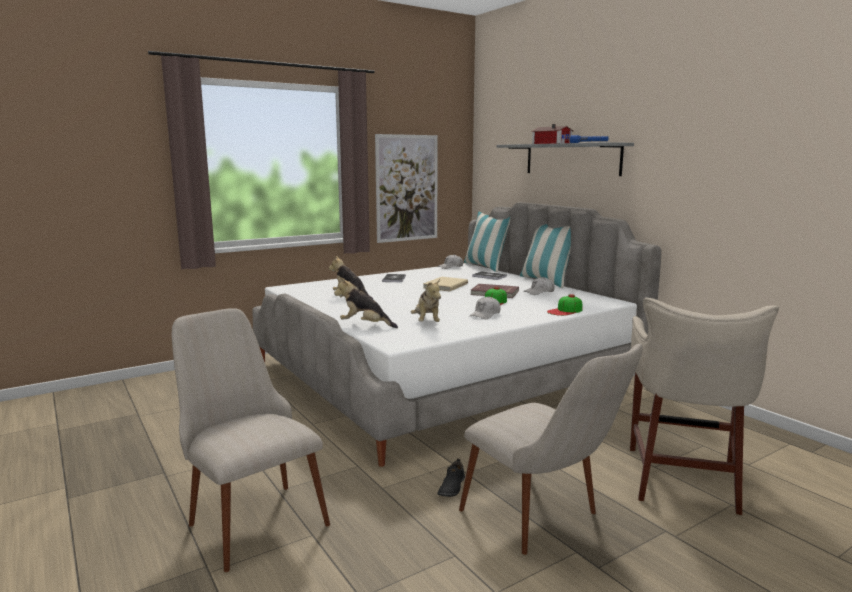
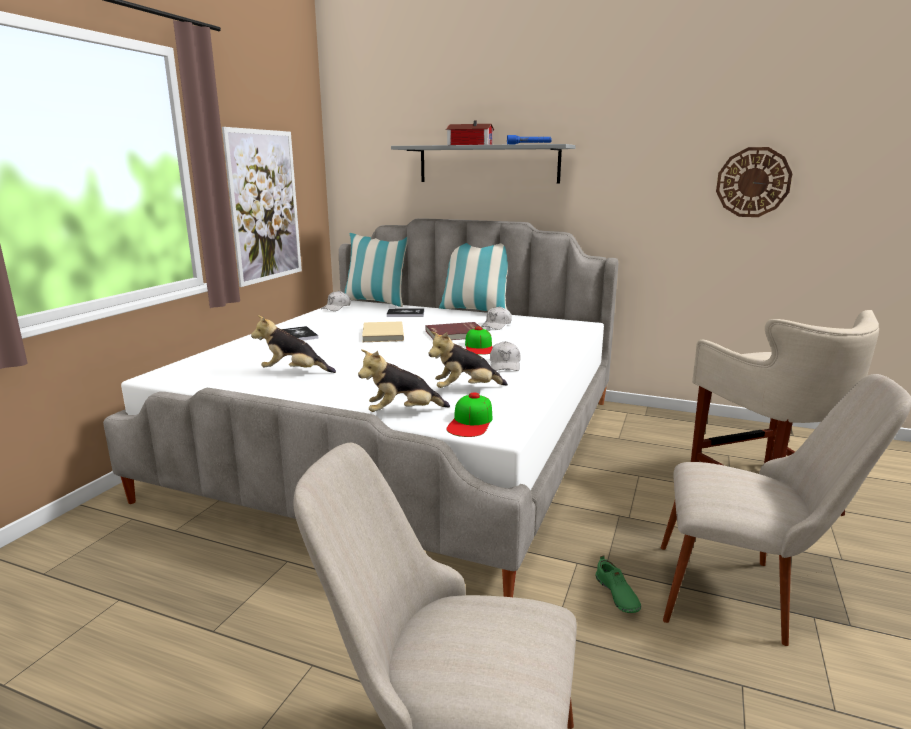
camera: 35 degrees left, 5 degrees up
(427, 322) = (465, 390): plush toy -> plush toy turned 120 degrees clockwise
(451, 487) = (616, 595): black shoe -> green shoe
(565, 311) = (567, 343): cap -> cap (470, 422)
(784, 178) = (753, 182): none -> wall clock

